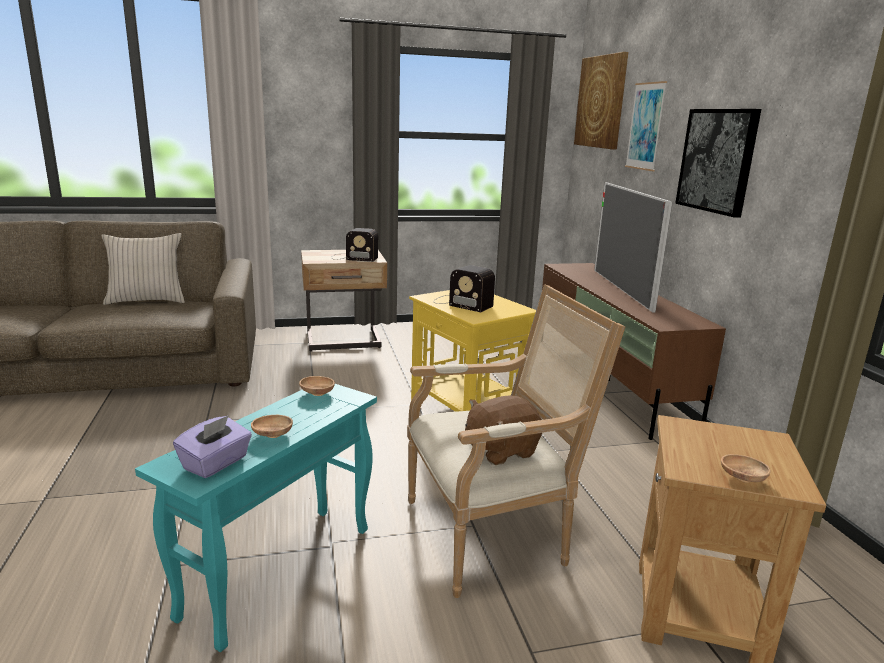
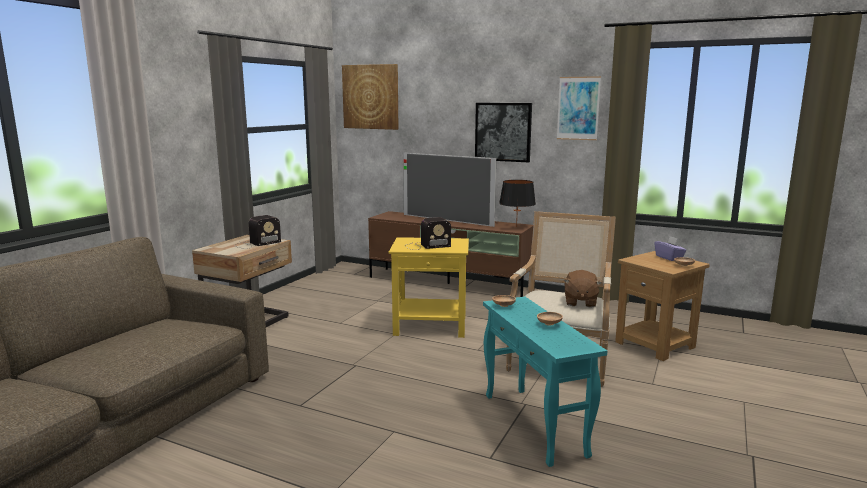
camera: 50 degrees left, 5 degrees down
(147, 301) = (111, 337): beige pillow -> none
(216, 463) = (571, 340): purple tissue box -> purple tissue box (669, 258)
(645, 126) = (428, 113): picture -> picture (578, 108)
(685, 322) = (516, 226): none -> black table lamp

